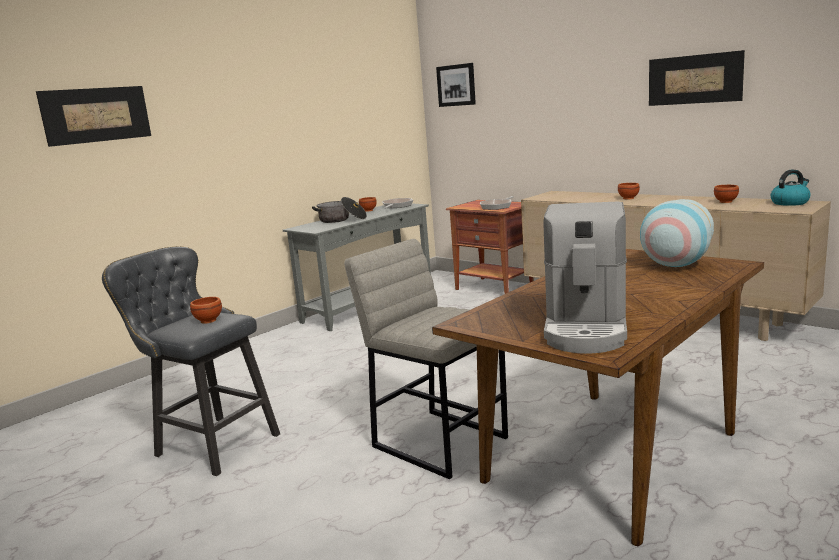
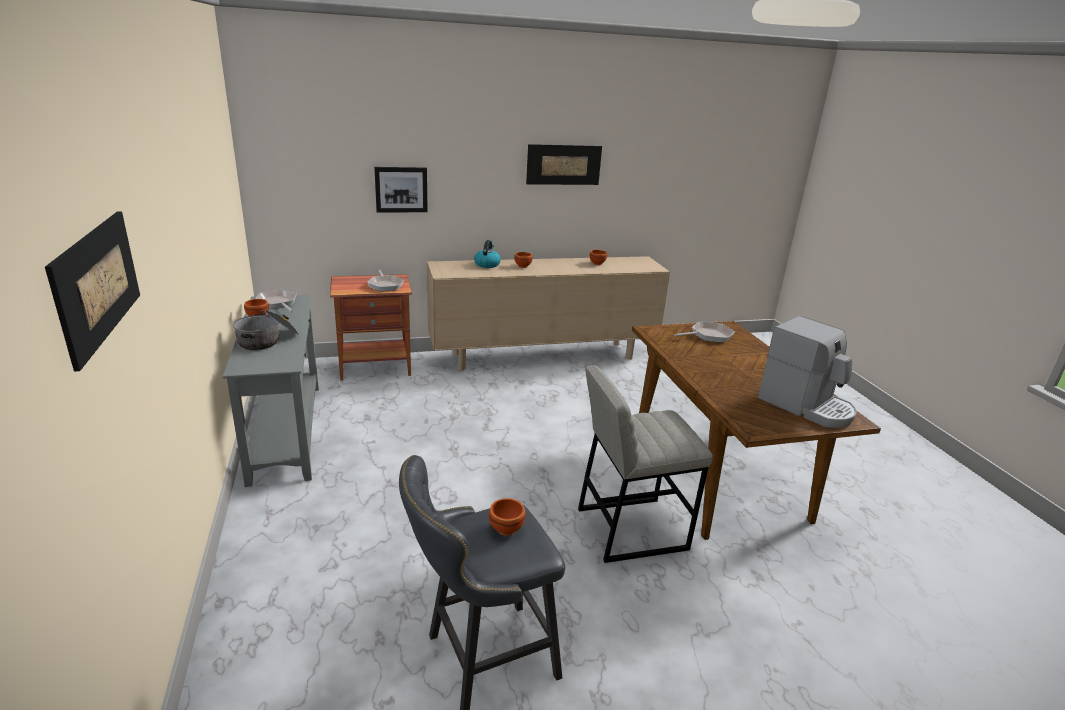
camera: 60 degrees left, 10 degrees up
(456, 85) = (295, 145): picture -> picture (401, 189)
(674, 265) = (708, 335): vase -> frying pan
(790, 203) = (634, 260): kettle -> kettle (487, 264)

